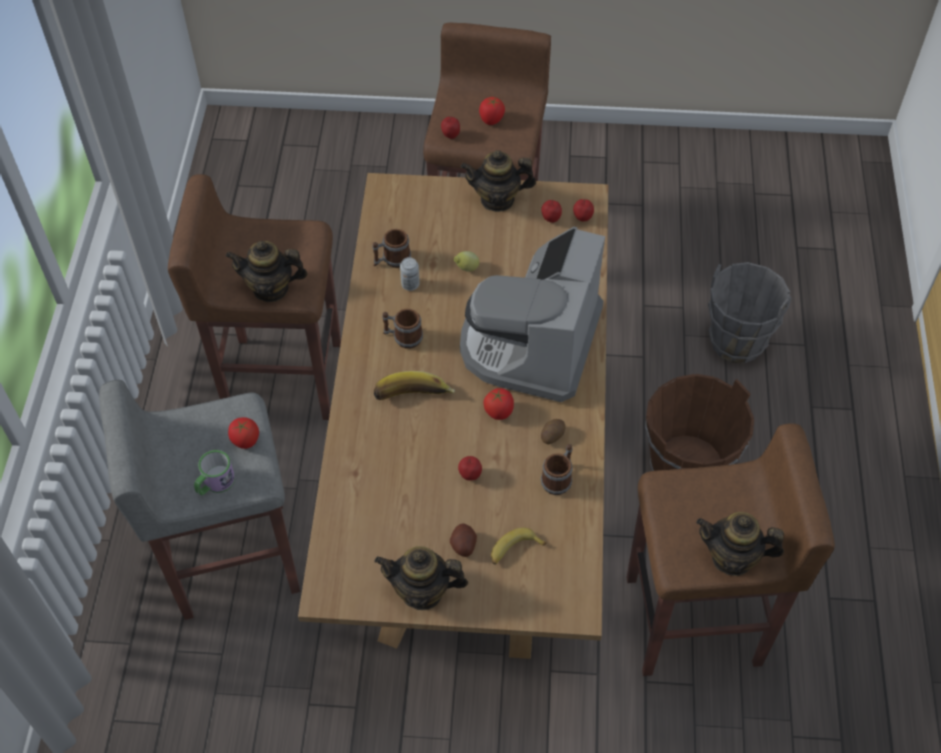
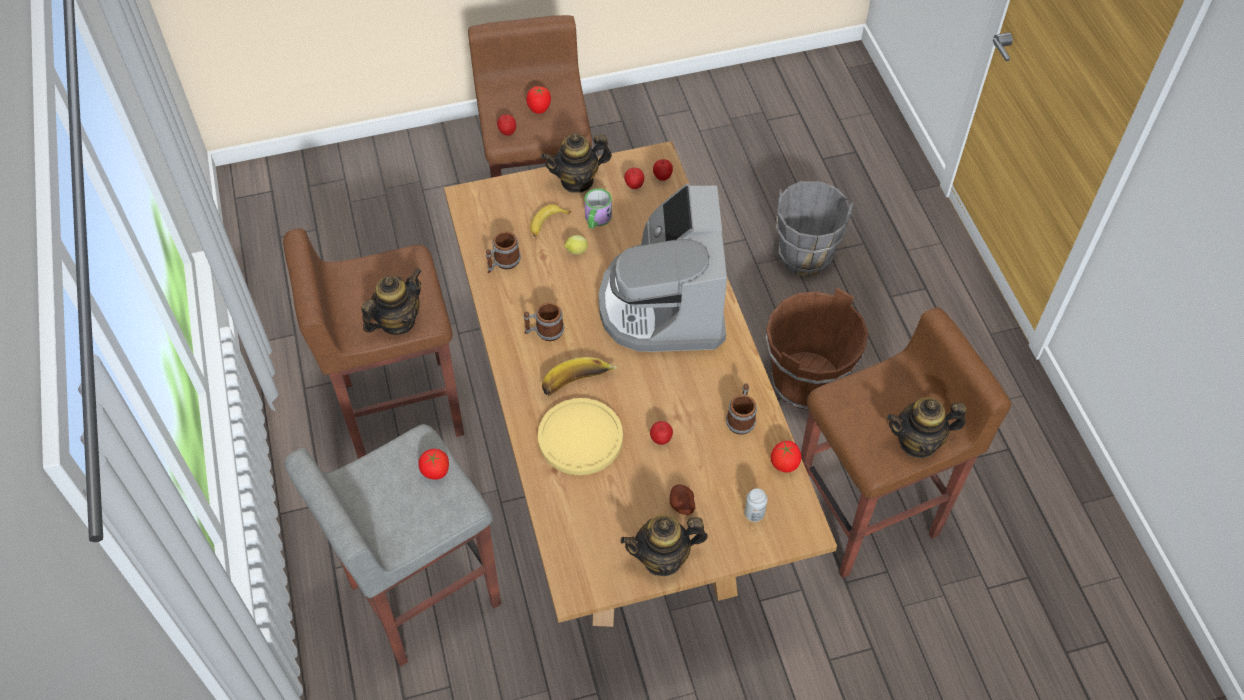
camera: 20 degrees left, 0 degrees up
(215, 483) = (423, 520): mug -> mug (596, 219)
(271, 288) = (397, 321): teapot -> teapot turned 150 degrees clockwise
(393, 449) = (580, 437): none -> yellow plate
(410, 284) = (530, 281): can -> can (754, 513)
(499, 411) = (662, 374): tomato -> tomato (784, 463)
(514, 550) = (729, 495): banana -> banana (547, 224)
(552, 435) = (718, 381): potato -> none

